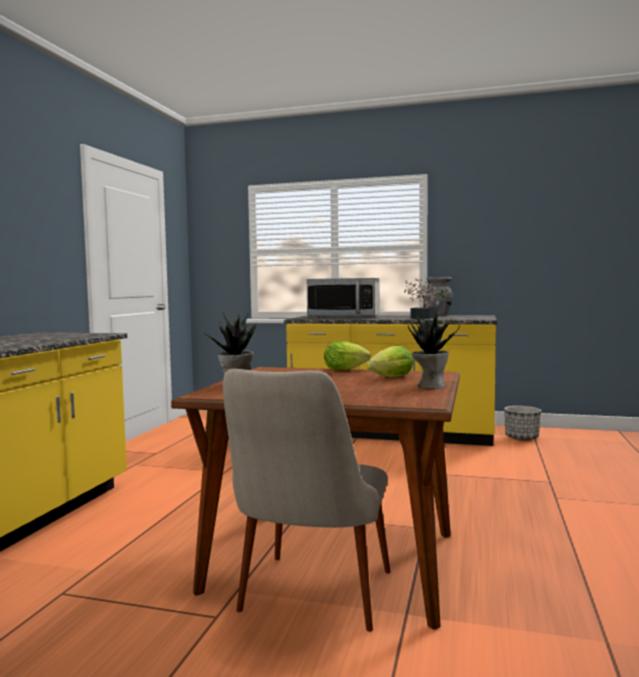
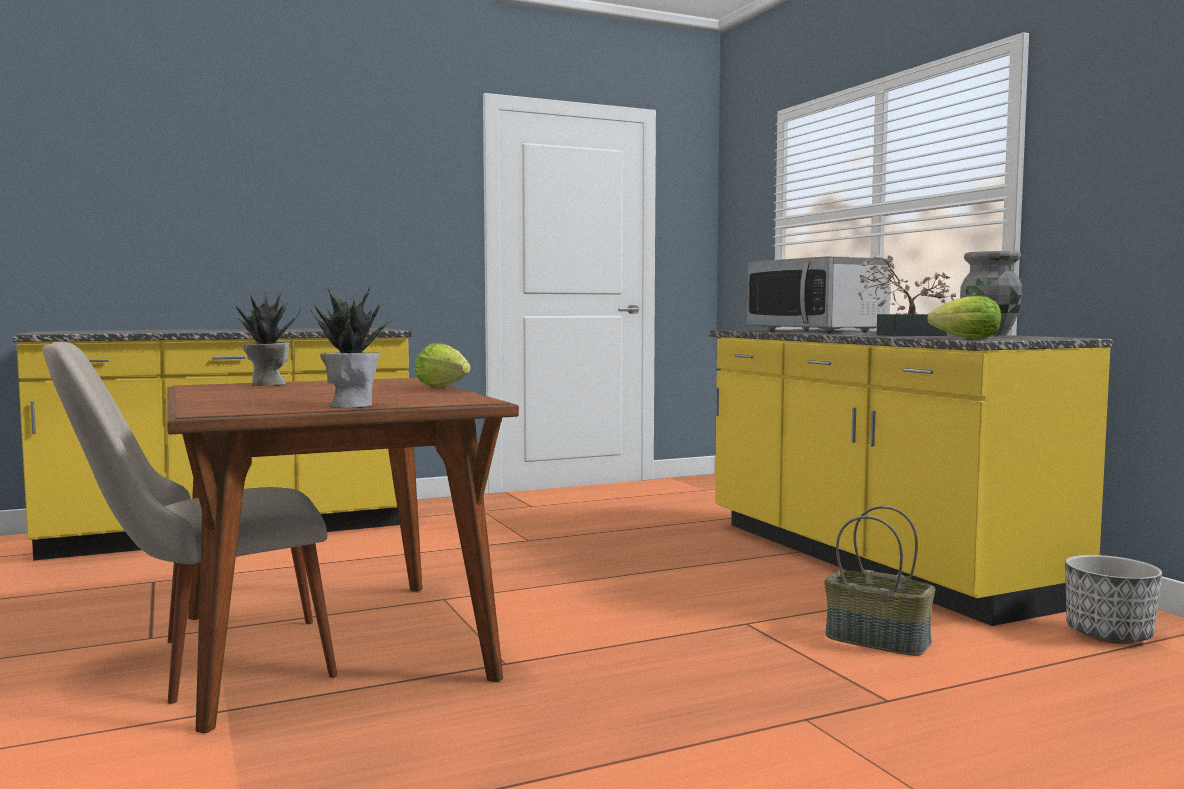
camera: 50 degrees right, 0 degrees up
(389, 378) = (397, 396): lettuce -> lettuce (962, 338)
(486, 463) = (878, 640): none -> basket

